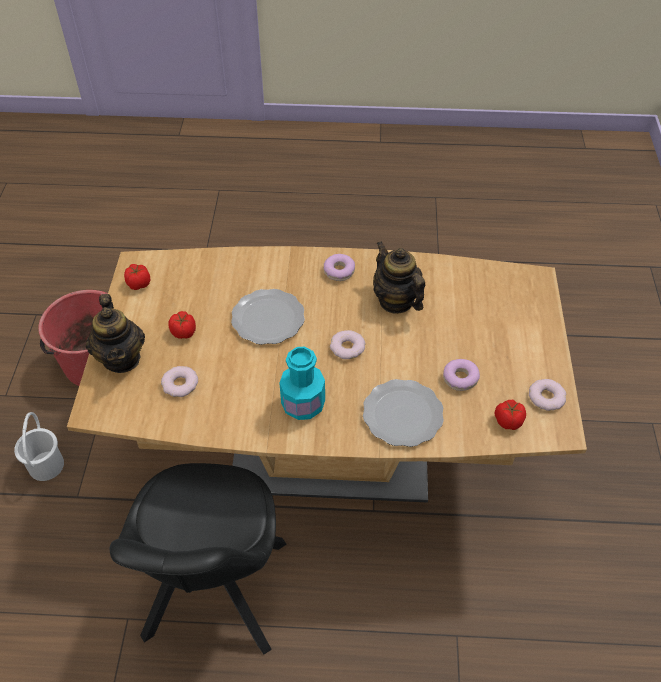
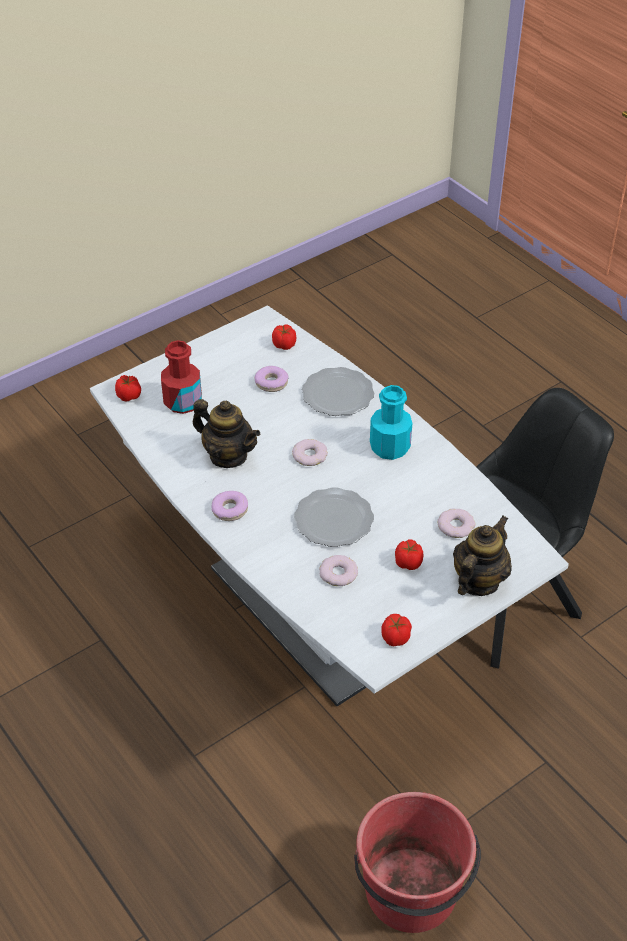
camera: 130 degrees left, 5 degrees down
(45, 466) = (552, 817): white bucket -> none
(330, 456) = (313, 610): brown dining table -> white dining table
(396, 301) = (228, 456): teapot -> teapot turned 75 degrees counterclockwise
(486, 309) = (183, 402): none -> red bottle
(524, 283) = (128, 395): none -> tomato
(546, 397) = (242, 337): donut -> donut (338, 574)

